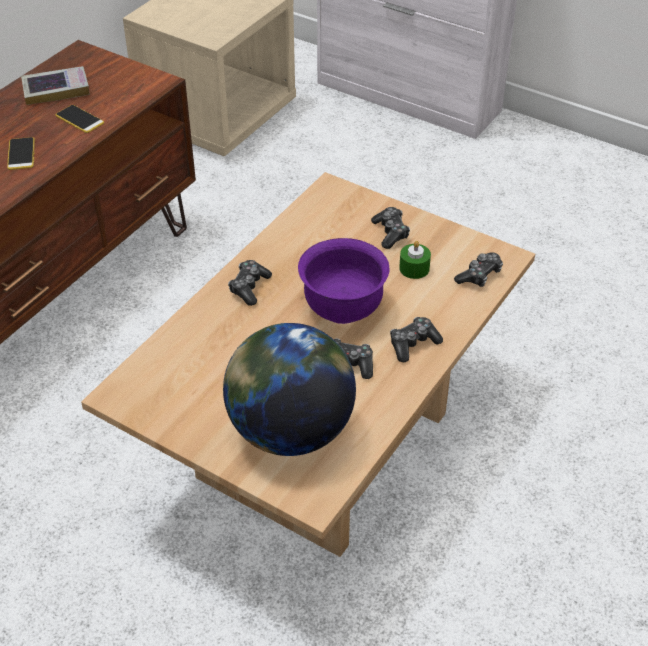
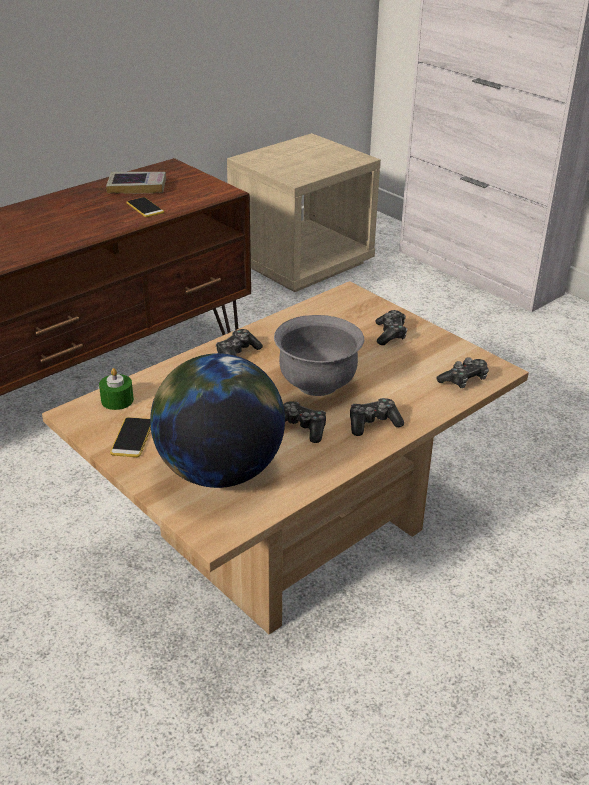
camera: 15 degrees right, 10 degrees down
(21, 154) = (83, 223): phone -> phone (132, 438)
(343, 308) = (317, 384): purple bowl -> grey bowl
(414, 268) = (401, 364): green candle -> green candle (117, 400)

